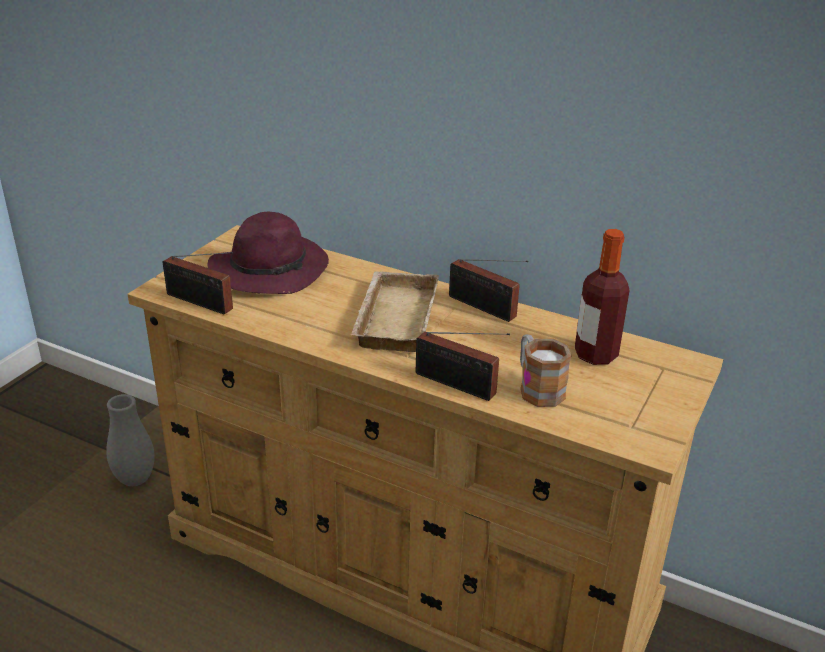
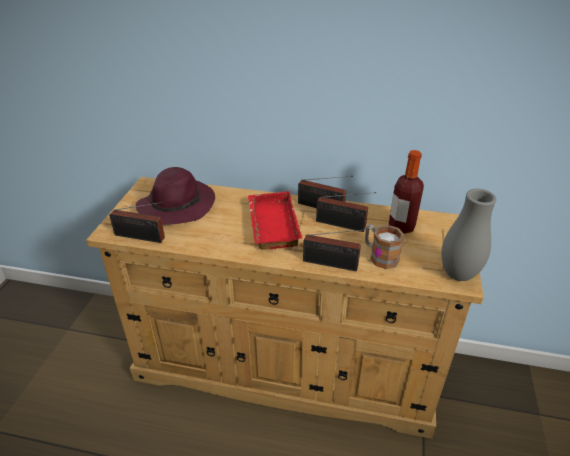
camera: 15 degrees left, 5 degrees up
(135, 479) = (96, 346): grey vase -> grey vase (458, 274)
(393, 317) = (271, 224): beige tray -> red tray
(503, 337) = (343, 225): none -> radio

